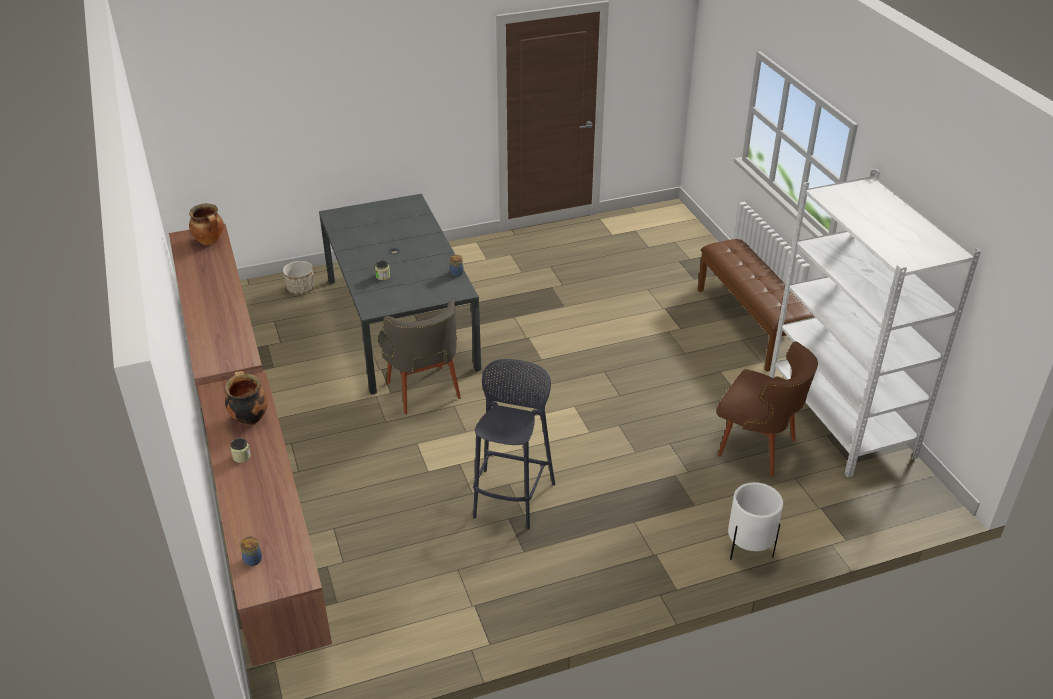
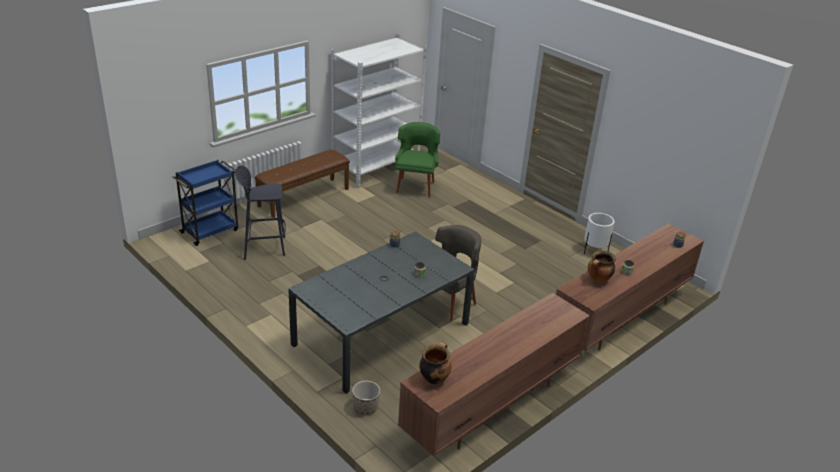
camera: 115 degrees left, 5 degrees down
(511, 498) = (510, 251): grey stool -> grey stool (263, 246)
(680, 242) = (210, 231): none -> blue cart
(749, 549) = (485, 184): white planter -> white planter (594, 251)
(756, 447) = (415, 187): brown chair -> green chair

